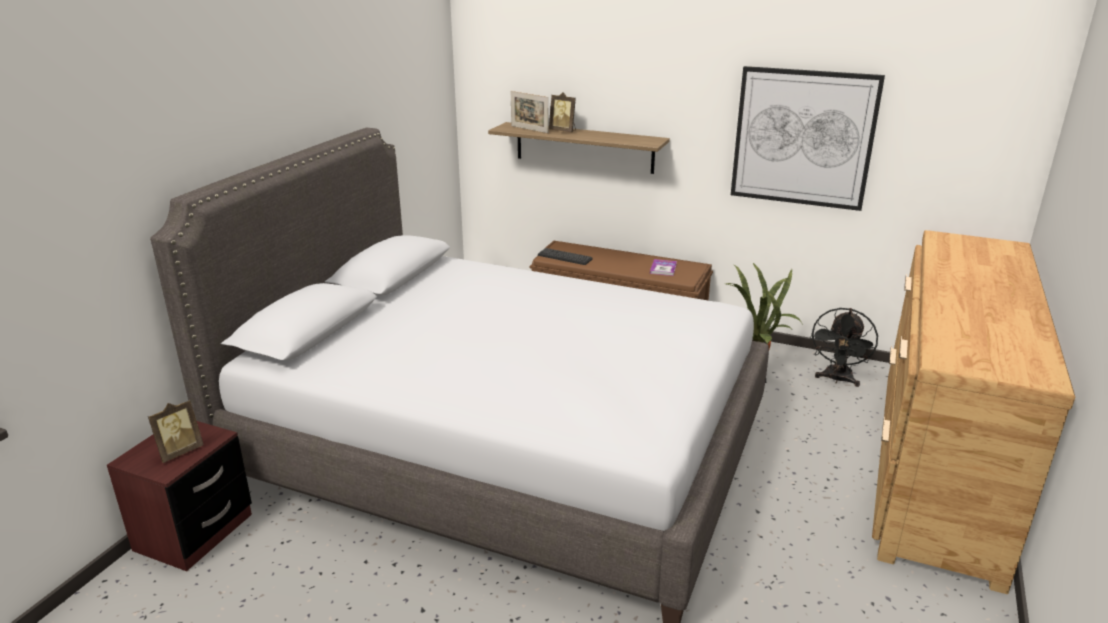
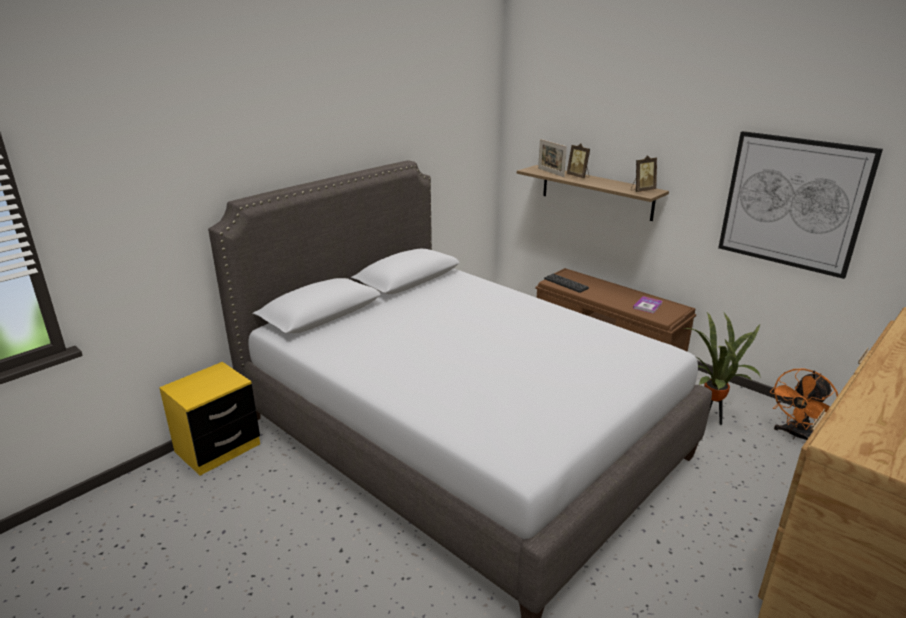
camera: 20 degrees right, 0 degrees up
(179, 452) = (207, 388): picture frame -> picture frame (642, 190)
(194, 532) = (218, 448): brown nightstand -> yellow nightstand
(837, 379) = (796, 435): black fan -> orange fan

